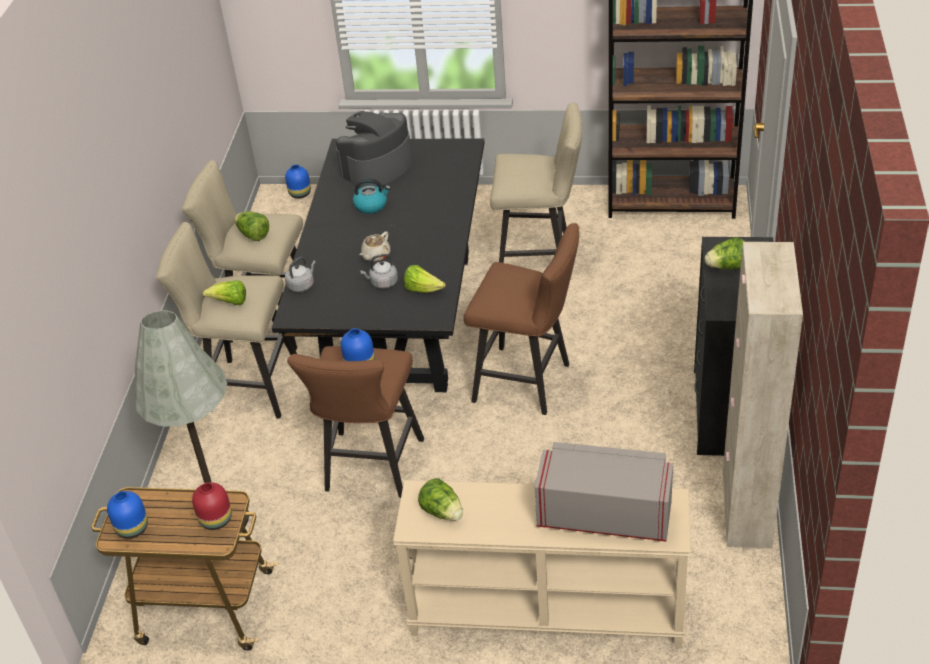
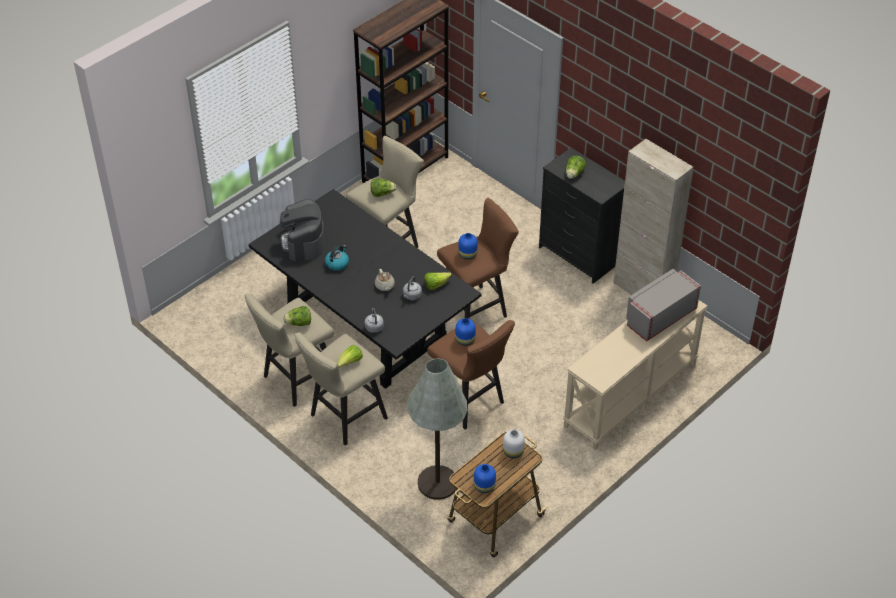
camera: 55 degrees left, 5 degrees up
(216, 520) = (514, 452): red vase -> white vase
(299, 193) = (190, 303): blue vase -> blue vase (467, 254)
(442, 512) = (602, 367): lettuce -> lettuce (382, 193)

